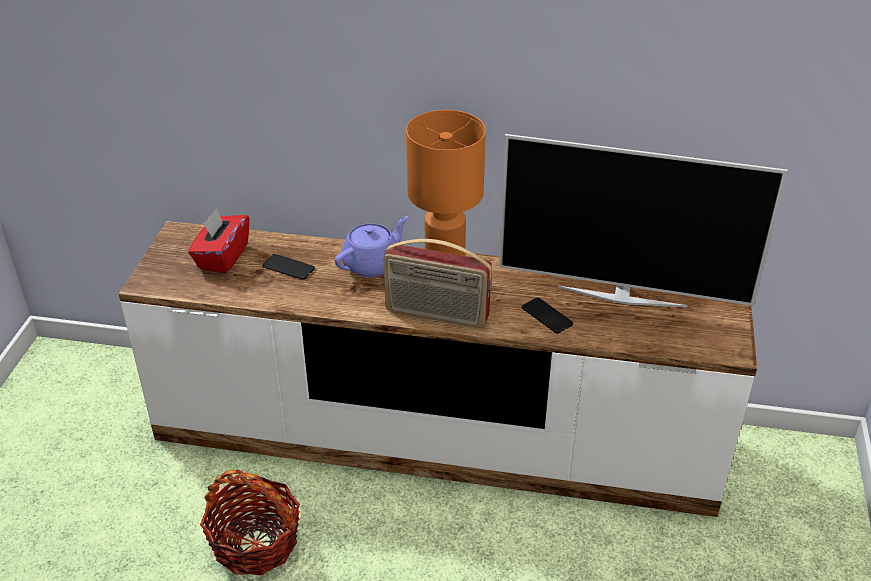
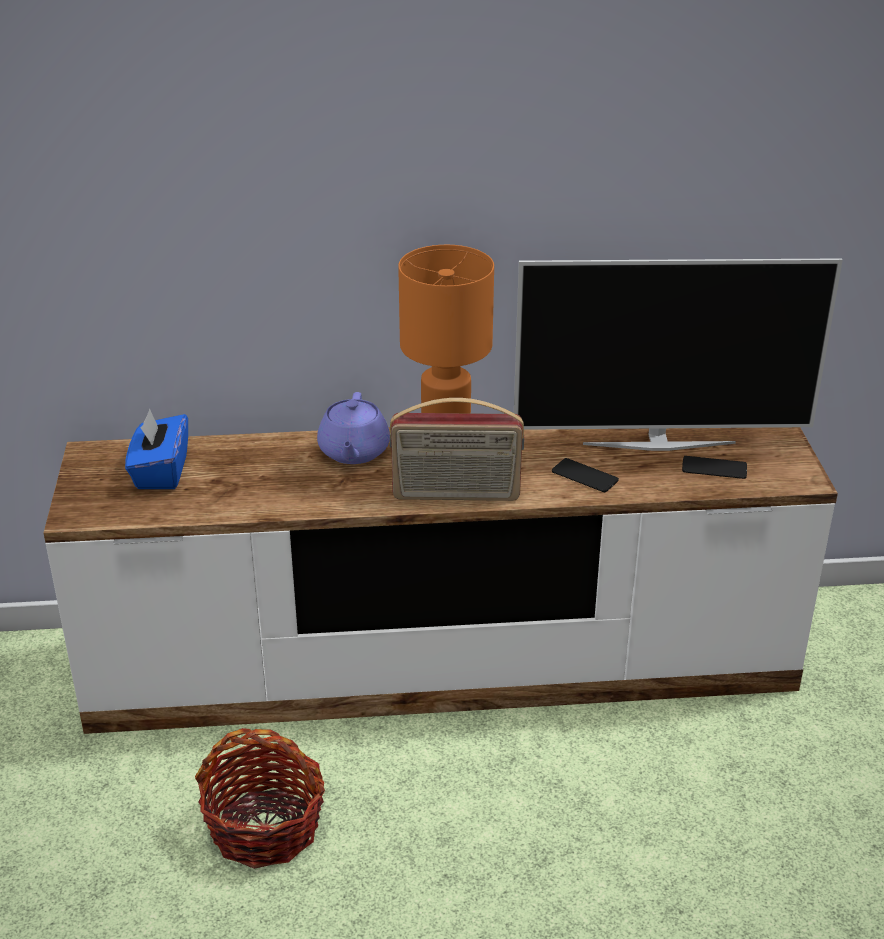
camera: 15 degrees left, 5 degrees down
(222, 257) = (160, 472): red tissue box -> blue tissue box
(288, 267) = (251, 471): phone -> phone (714, 468)
(373, 264) = (353, 452): purple teapot -> purple teapot turned 150 degrees clockwise

